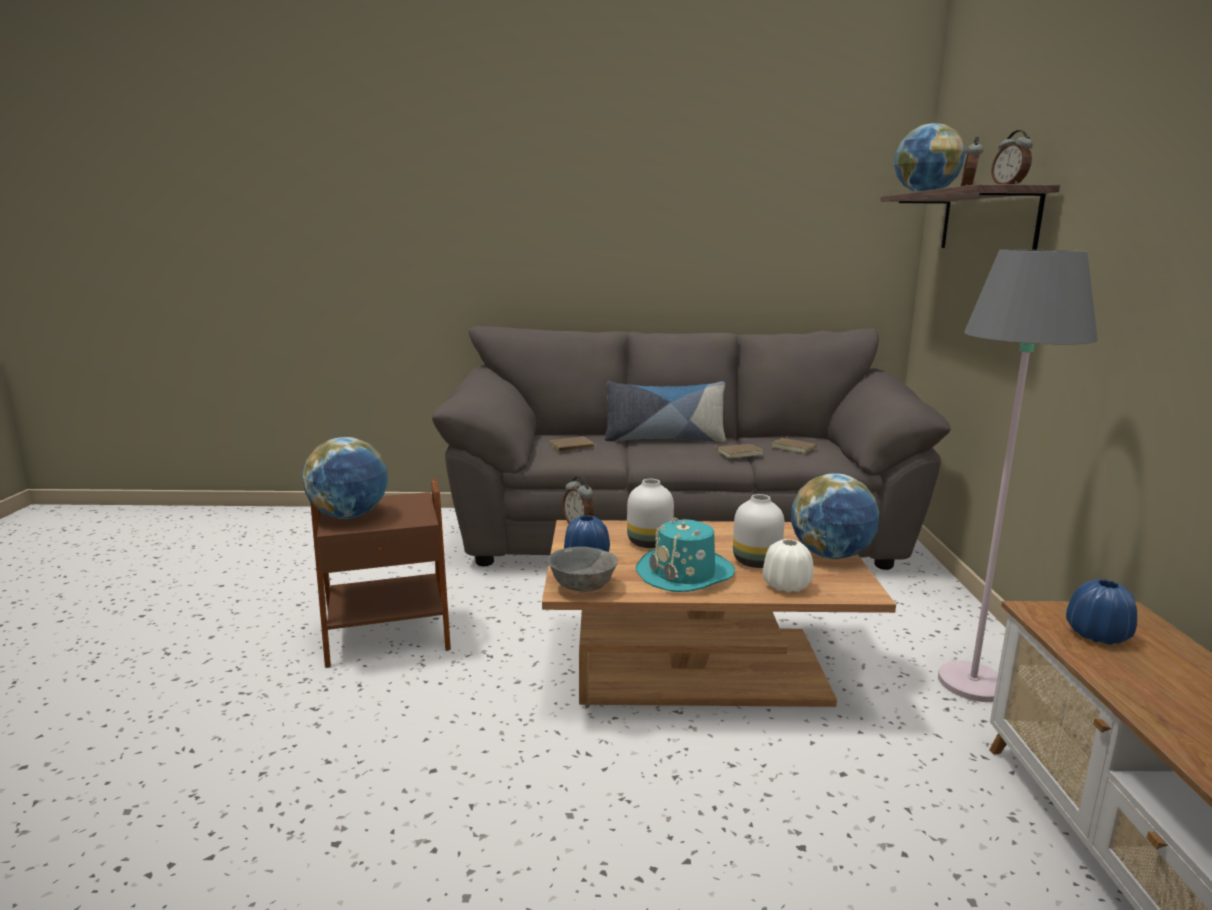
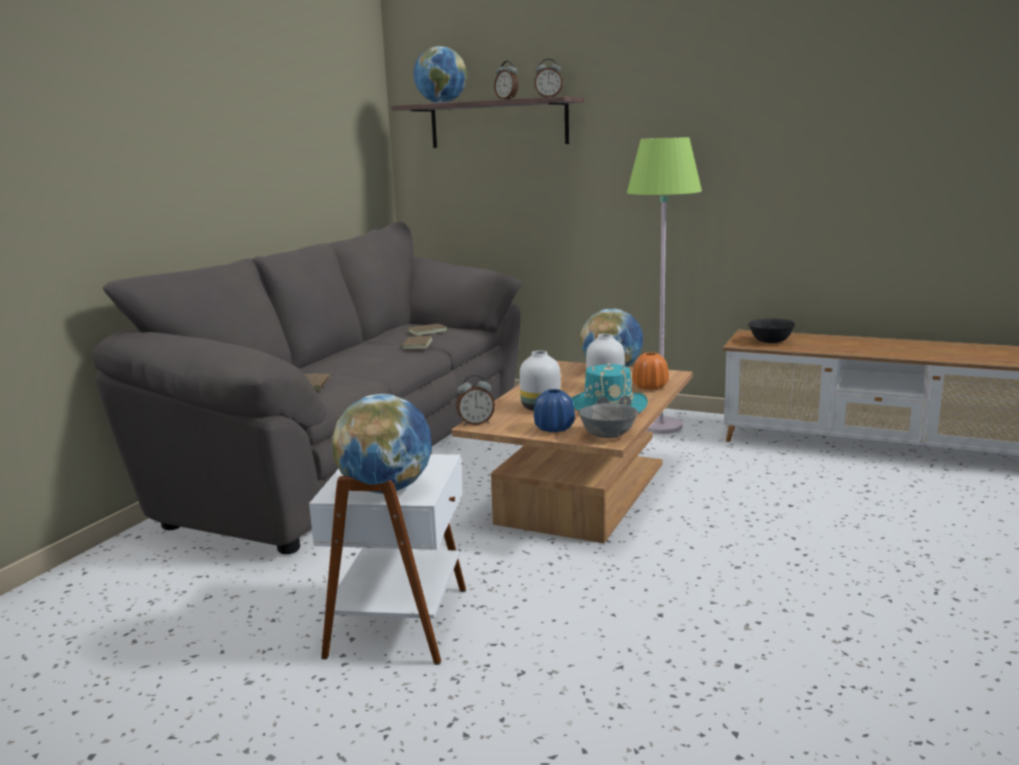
camera: 65 degrees left, 0 degrees up
(388, 635) = (402, 621): brown side table -> white side table
(664, 439) = (335, 358): pillow -> none
(786, 586) = (650, 387): white vase -> orange vase
(972, 683) = (660, 426): grey floor lamp -> green floor lamp
(1097, 635) = (770, 342): blue vase -> black bowl

